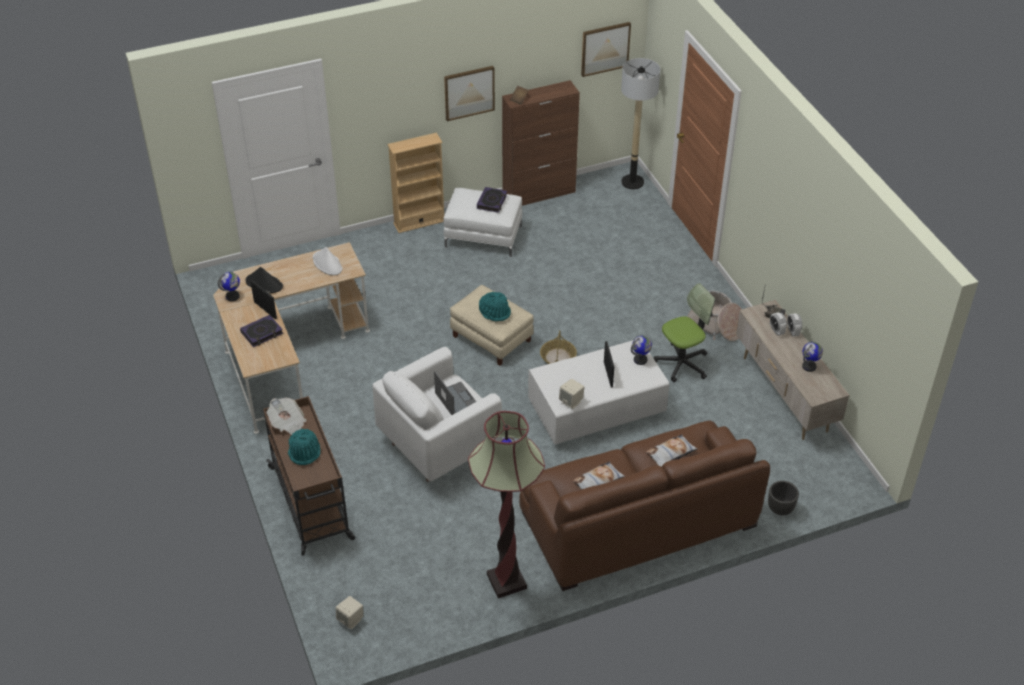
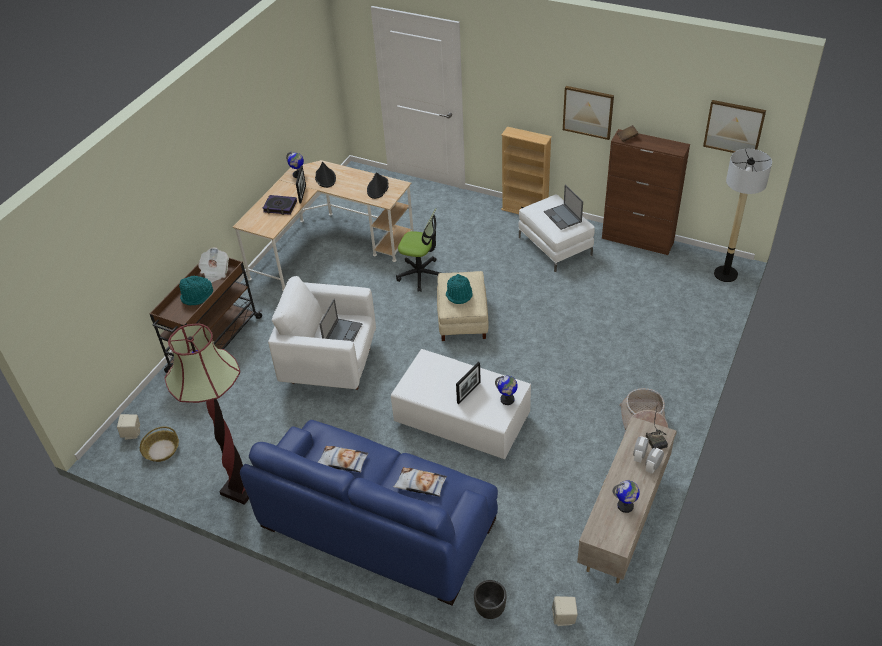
camera: 50 degrees right, 0 degrees up
(327, 264) = (378, 188): white hat -> black hat
(492, 202) = (563, 217): book -> laptop
(558, 357) = (488, 364): basket -> basket (161, 450)
(571, 401) = (415, 392): beige speaker -> beige speaker (564, 618)
(638, 519) = (378, 522): brown sofa -> blue sofa
(682, 363) = (573, 435): office chair -> office chair (421, 274)

